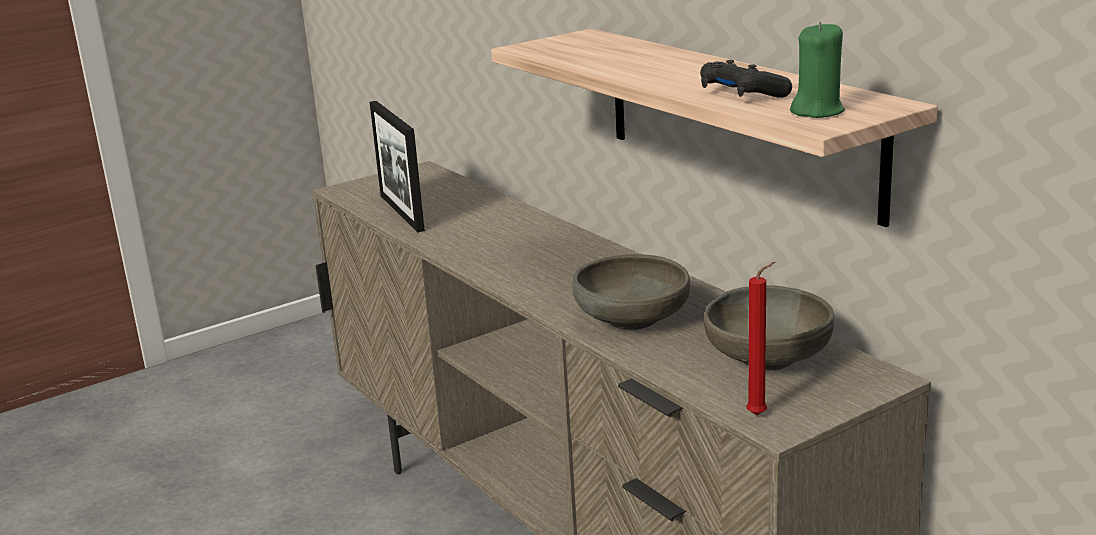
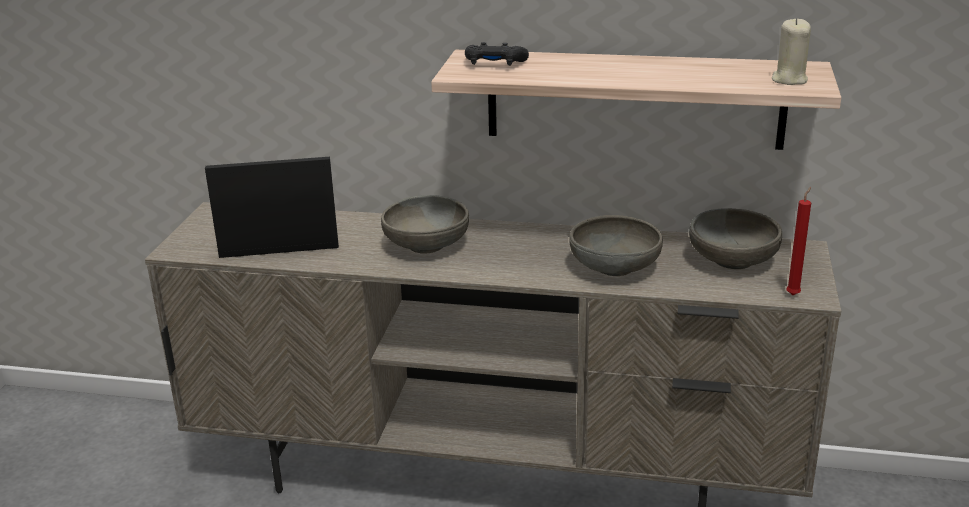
camera: 45 degrees left, 5 degrees up
(401, 212) = (279, 251): picture frame -> picture frame turned 150 degrees clockwise
(514, 244) = (427, 245): none -> grey bowl
(741, 94) = (715, 78): black game controller -> black game controller (494, 64)
(817, 111) = (789, 80): green candle -> beige candle

